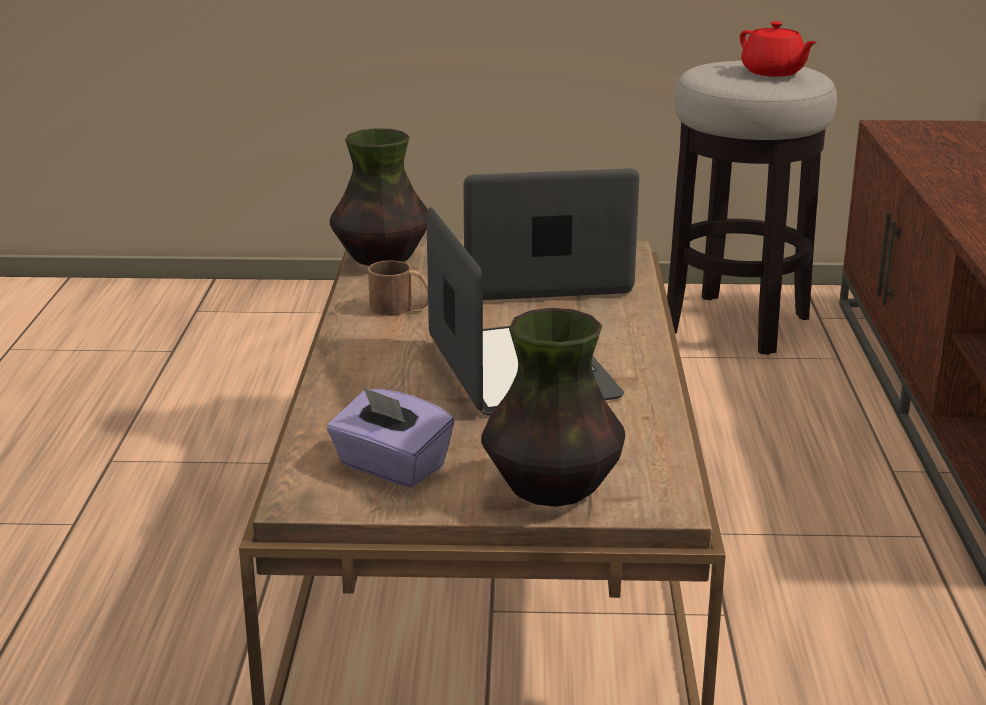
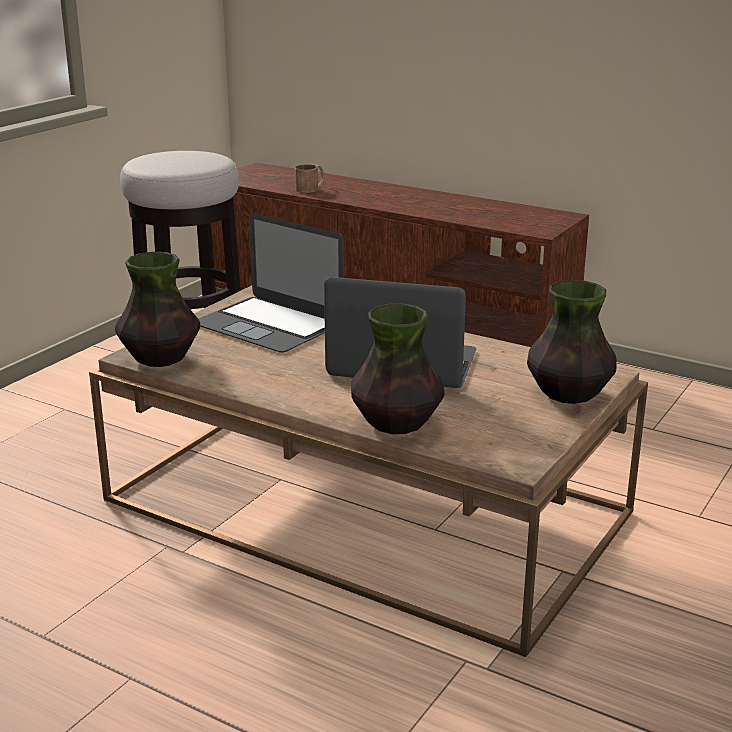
camera: 60 degrees left, 0 degrees up
(342, 406) = (397, 425): none -> vase
(390, 467) = (500, 429): purple tissue box -> none
(401, 308) = (260, 373): brown mug -> brown mug (311, 188)
(540, 277) = (268, 324): laptop -> laptop turned 75 degrees counterclockwise
(773, 72) = (191, 157): red teapot -> none

